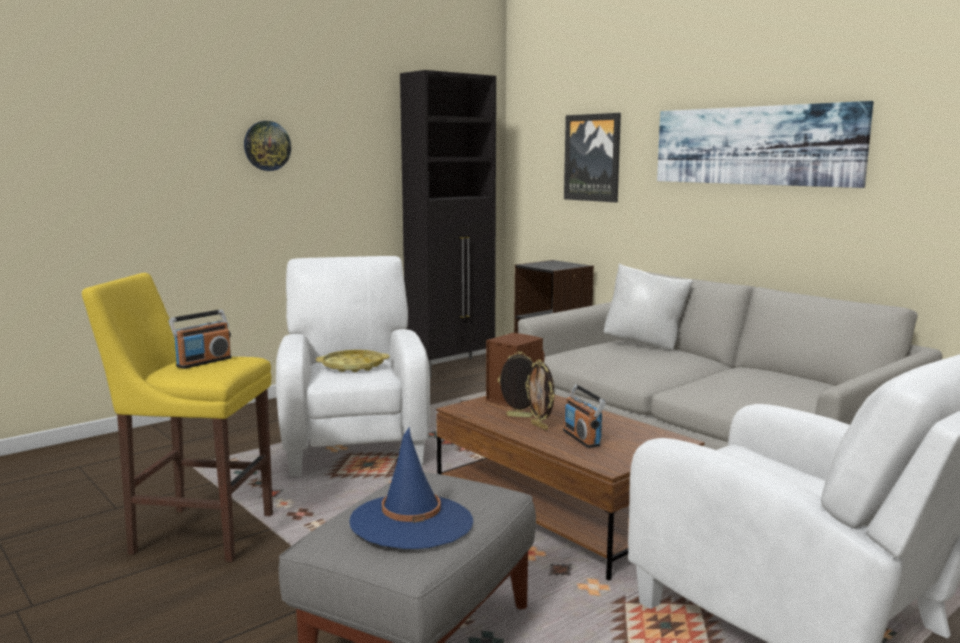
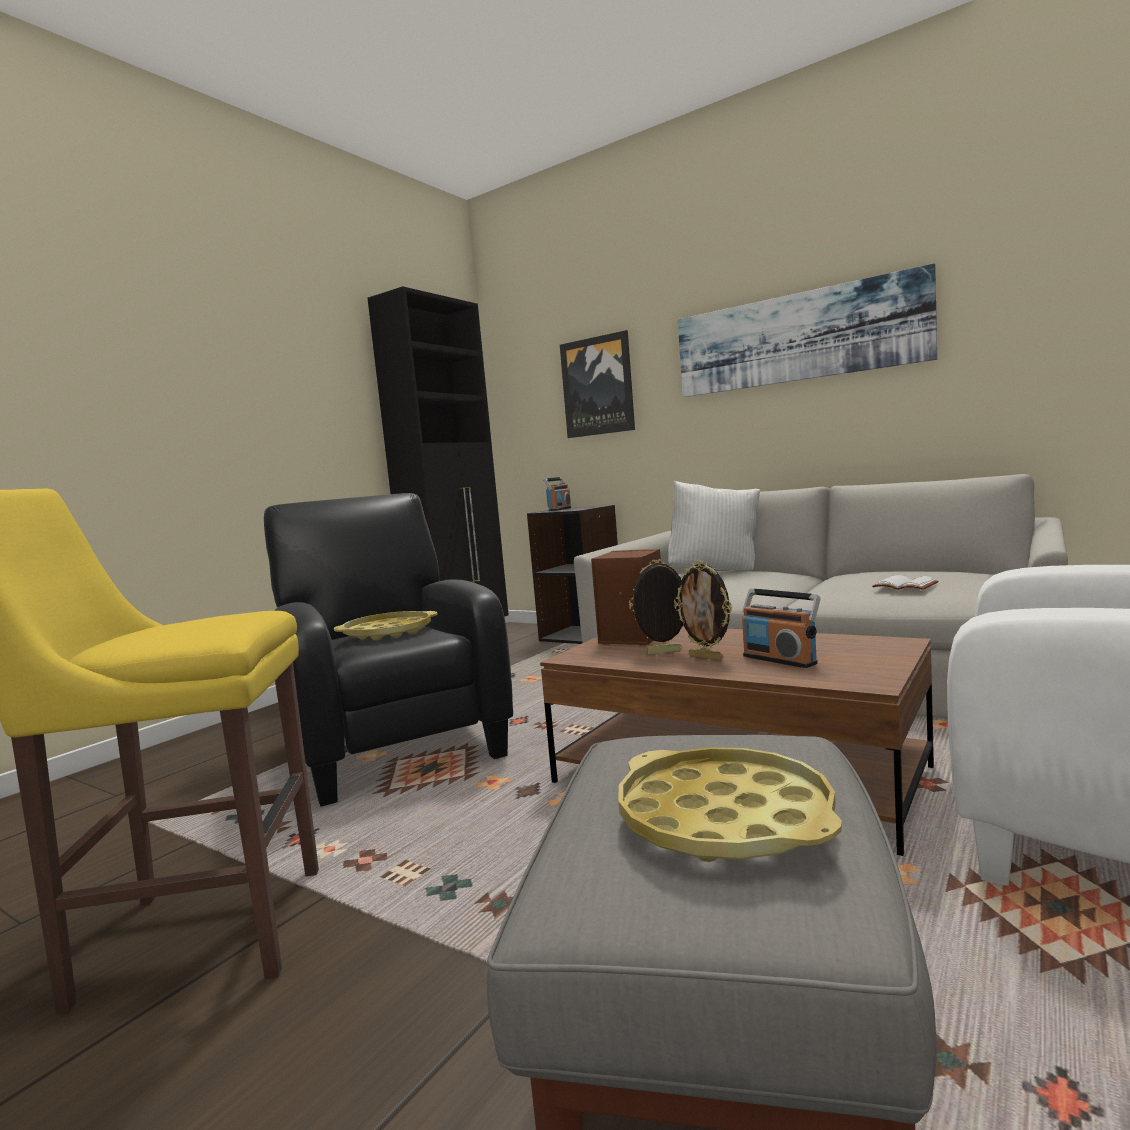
camera: 15 degrees left, 5 degrees down
(203, 362) = (180, 624): radio -> radio (559, 509)
(267, 146) = (209, 374): wall clock -> none
(354, 442) = (392, 744): white armchair -> black armchair
(411, 522) = (724, 819): blue hat -> yellow tray
(753, 392) = (903, 586): none -> white book

